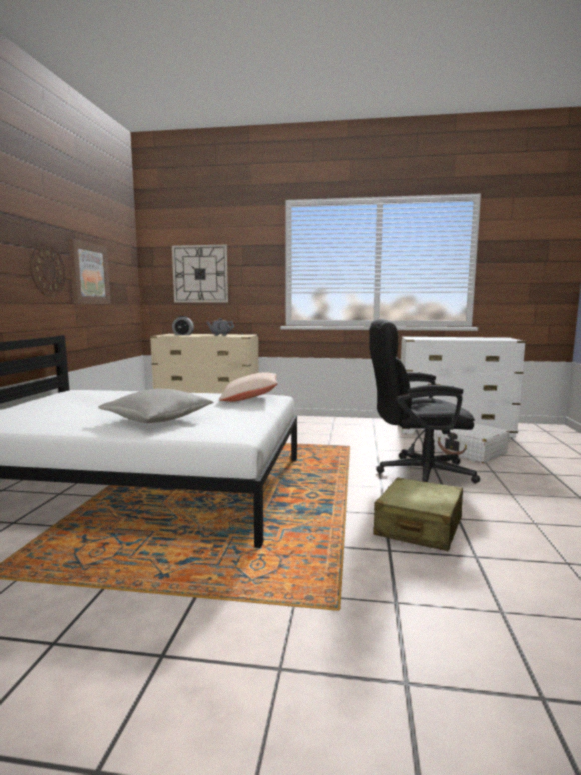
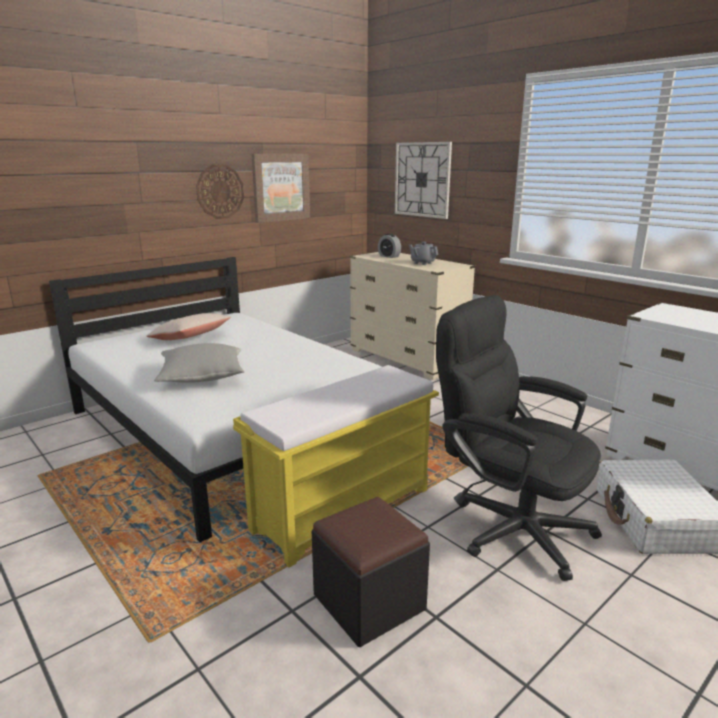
camera: 40 degrees right, 10 degrees up
(249, 398) = (340, 365): beige pillow -> beige pillow (190, 338)
(320, 496) = (344, 508): none -> yellow bench
(419, 527) = (369, 602): beige suitcase -> black ottoman

